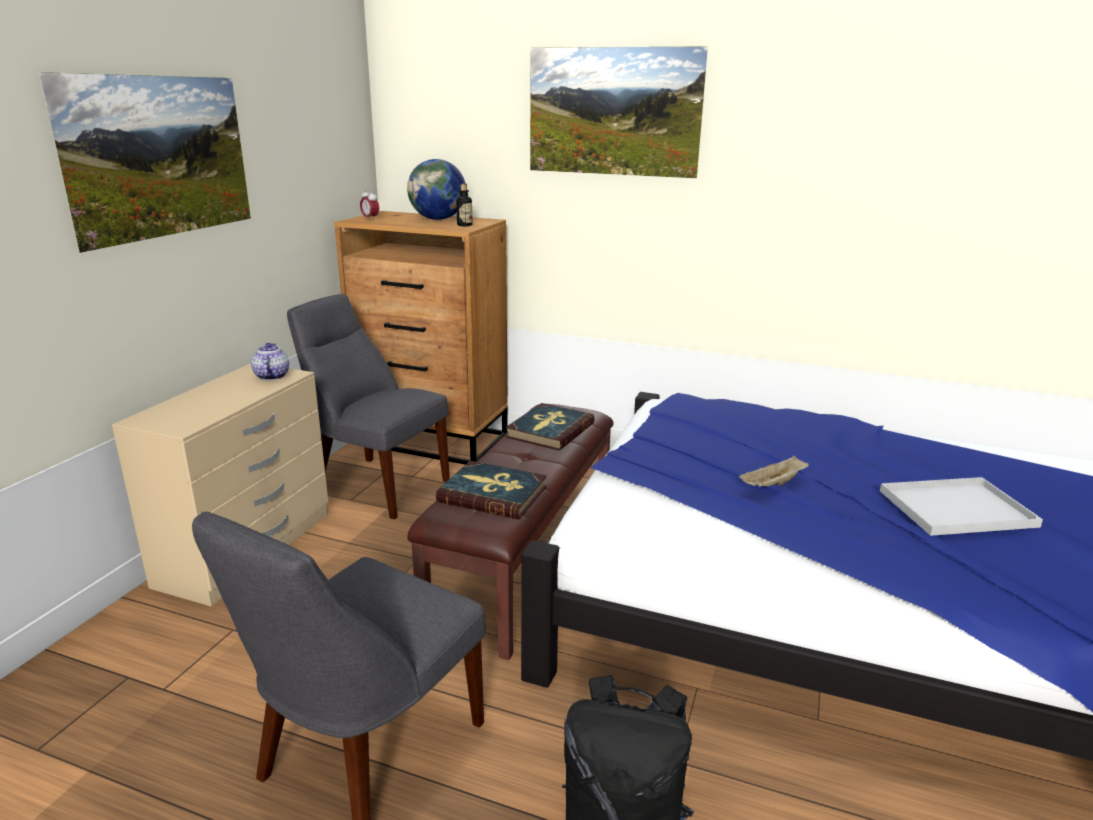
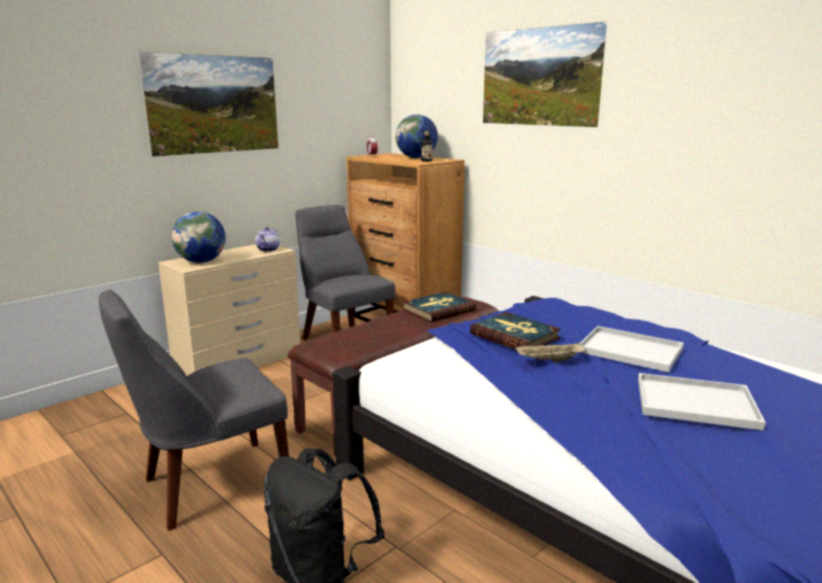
camera: 25 degrees right, 5 degrees down
(189, 413) = (201, 261): none -> globe
(493, 494) = (356, 338): book -> book (515, 336)
(833, 453) = (632, 350): none -> white tray

